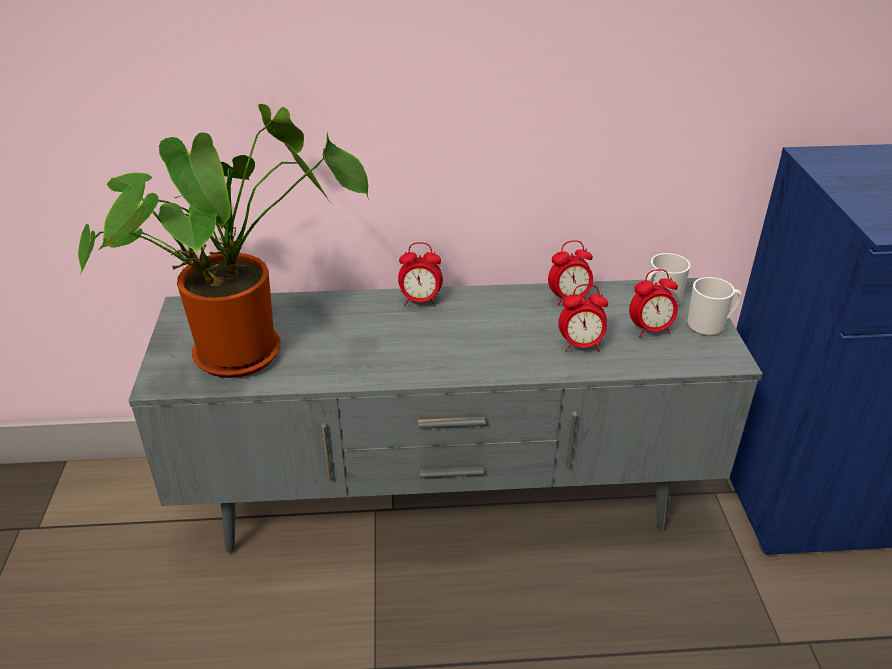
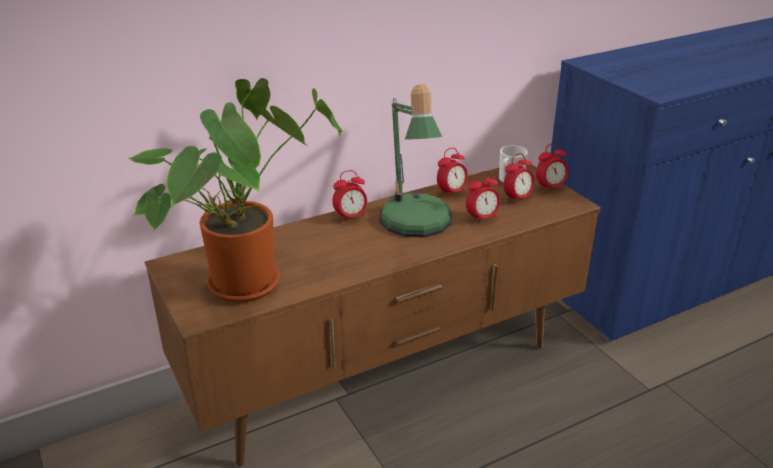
camera: 25 degrees left, 5 degrees down
(445, 505) = (386, 378): grey tv stand -> brown tv stand
(488, 333) = (415, 225): none -> table lamp
(709, 326) = (550, 188): mug -> alarm clock

